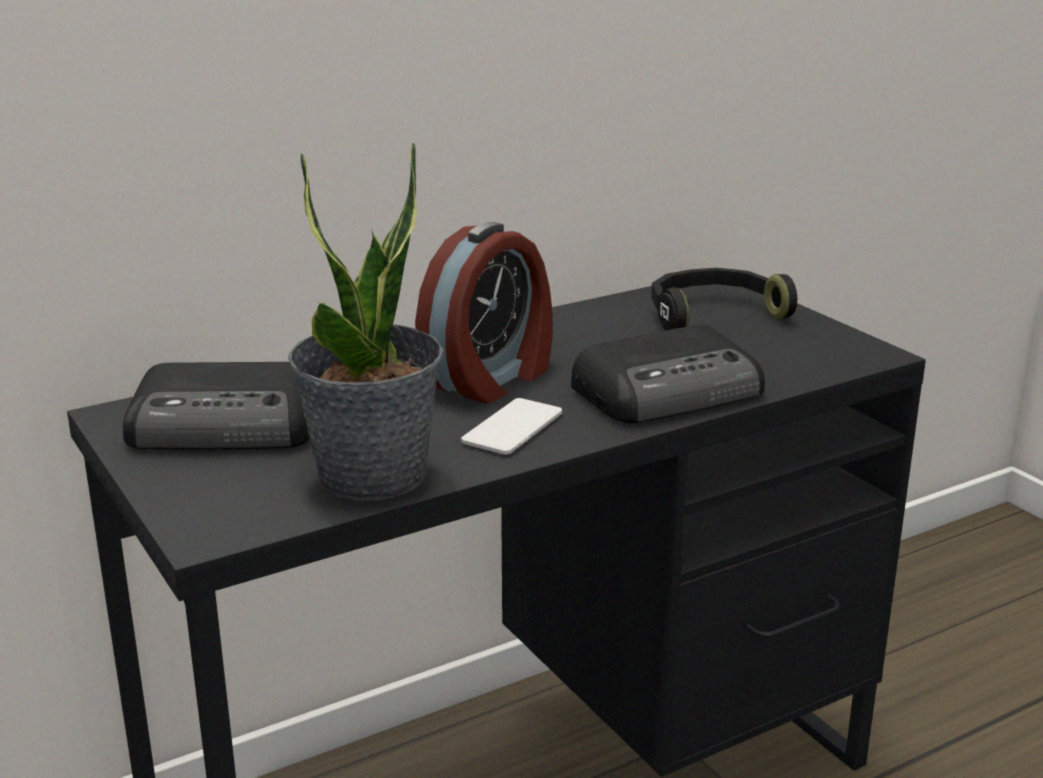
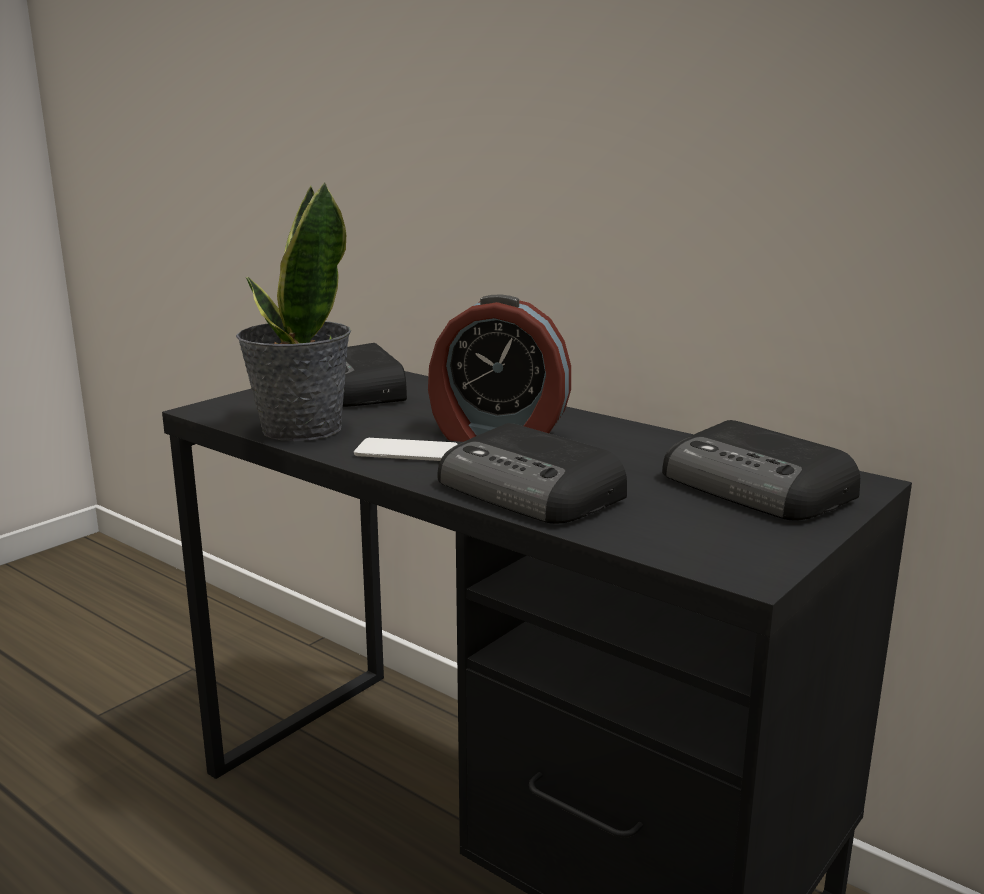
camera: 70 degrees right, 5 degrees down
(712, 314) = (758, 488): black headphones -> radio

